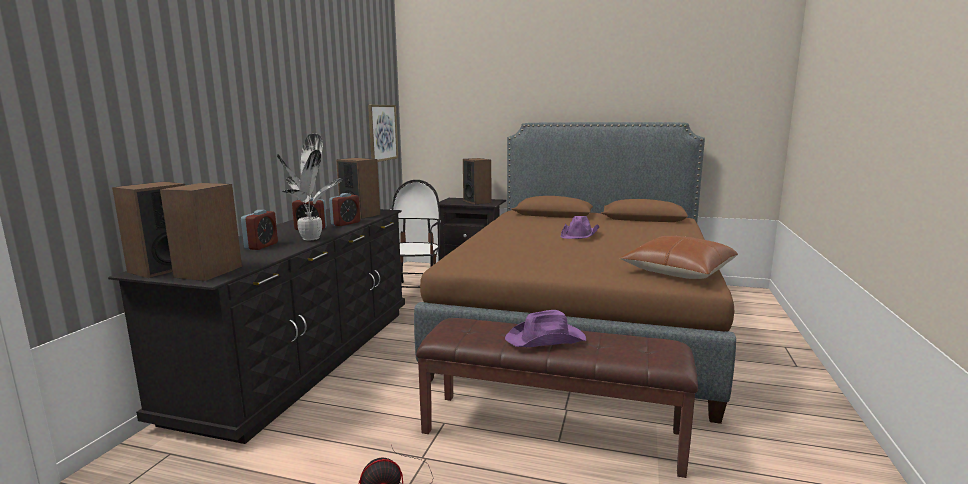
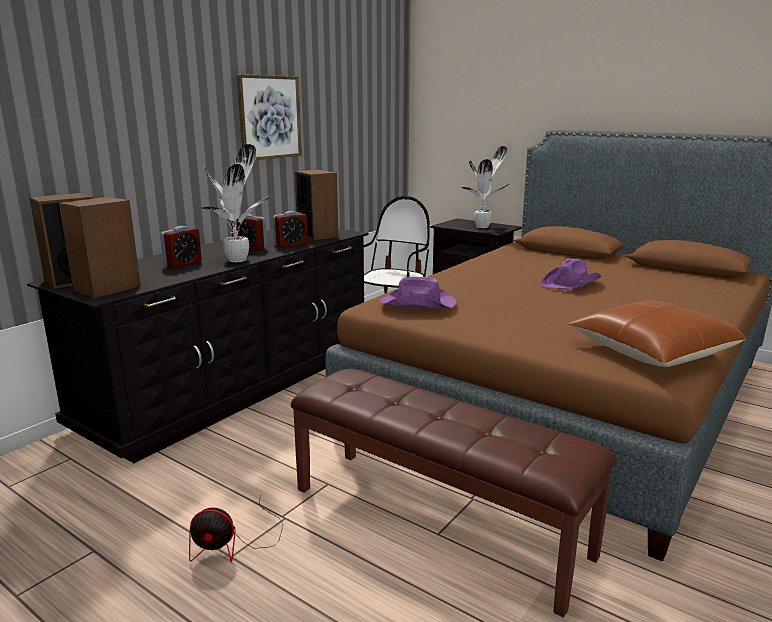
camera: 20 degrees right, 5 degrees up
(382, 132) = (380, 137): picture -> picture (269, 117)
(477, 201) = (483, 226): speaker -> potted plant
(546, 339) = (431, 413): purple hat -> purple hat (418, 304)

